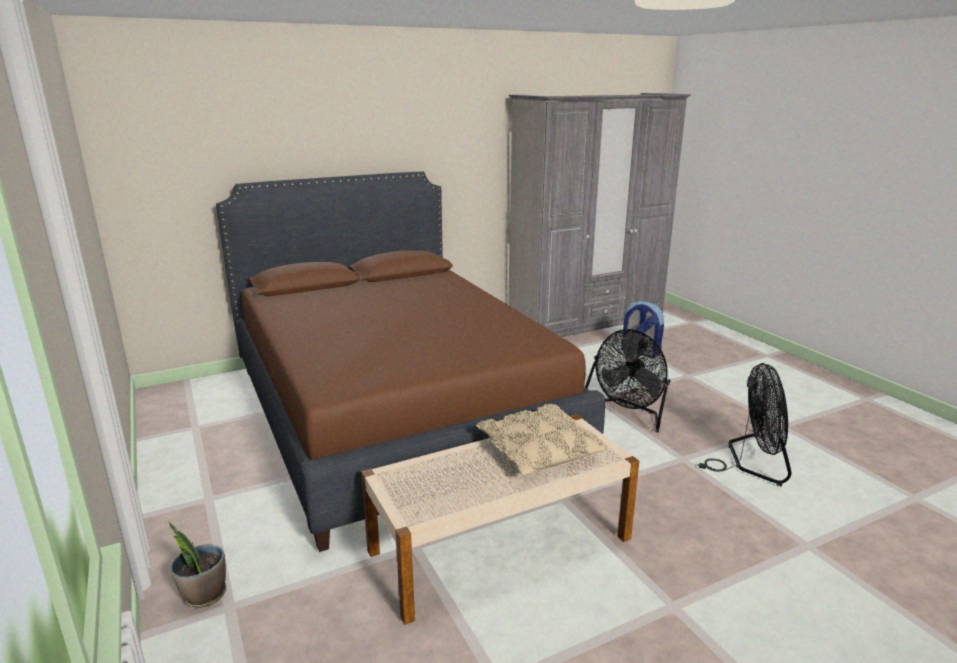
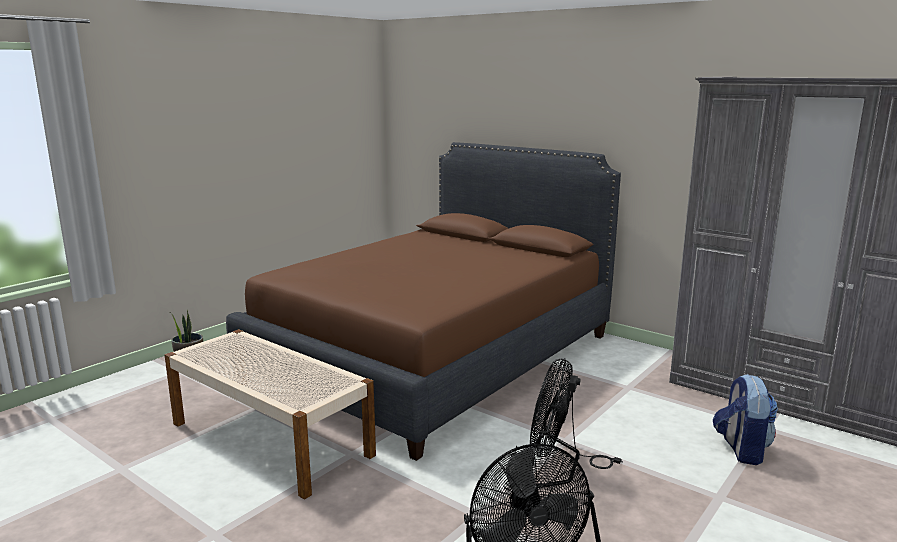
camera: 65 degrees right, 5 degrees down
(539, 450) = (294, 375): beige pillow -> none

